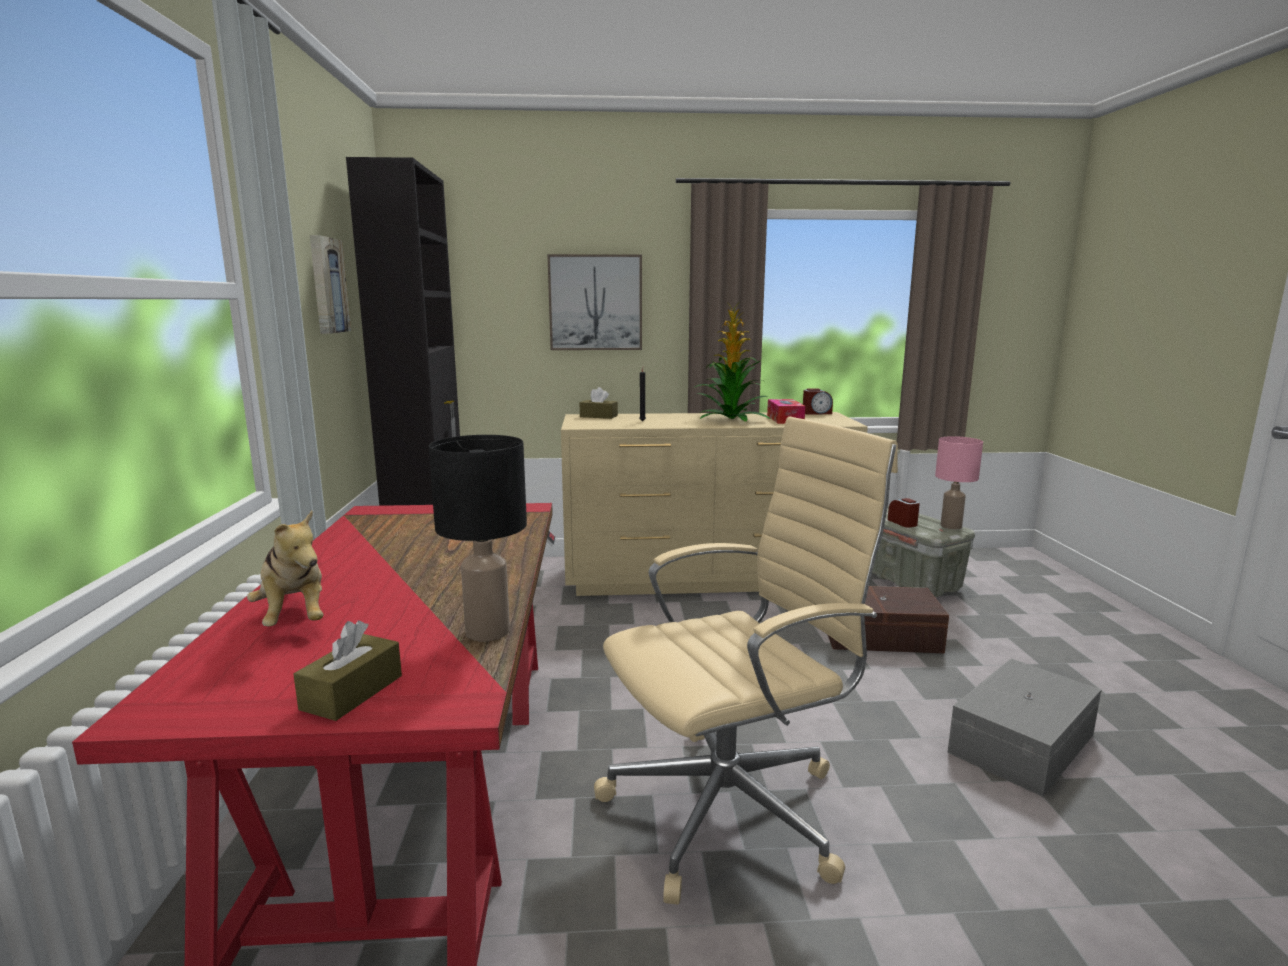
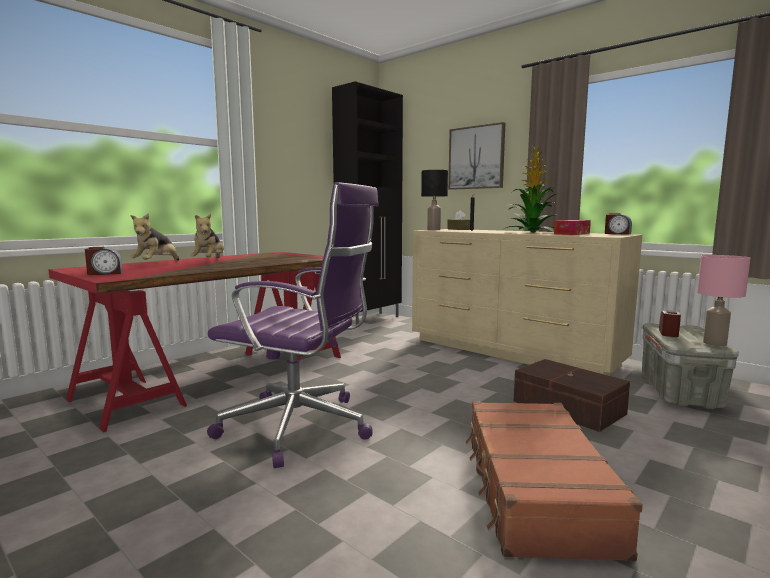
camera: 45 degrees right, 5 degrees down
(326, 285) = (307, 149): picture -> none
(352, 692) = (105, 273): brown tissue box -> alarm clock
(372, 575) = (209, 261): none -> plush toy
(488, 631) = (177, 272): black table lamp -> black table lamp (434, 230)
(733, 808) = (300, 427): beige office chair -> purple office chair
(1024, 744) = (534, 490): grey storage box -> brown suitcase

